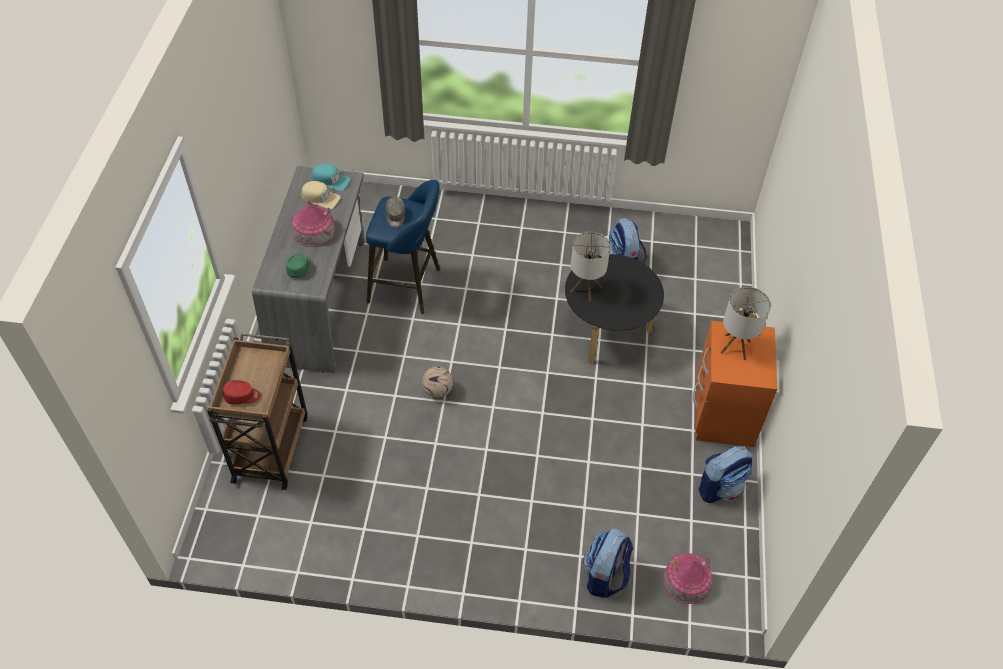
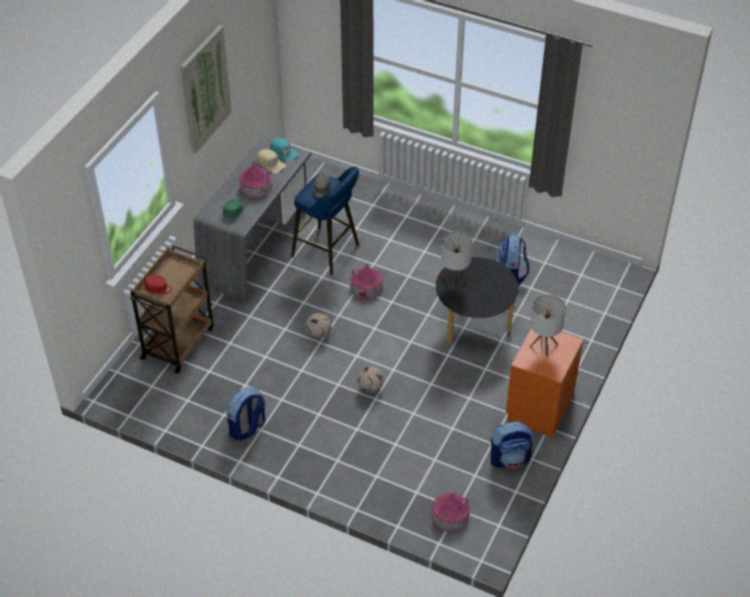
camera: 20 degrees right, 5 degrees down
(229, 121) = (205, 89): none -> picture
(469, 318) = (366, 286): none -> toy house
(525, 442) = (370, 387): none -> football
(605, 576) = (389, 495): backpack -> backpack (247, 428)

